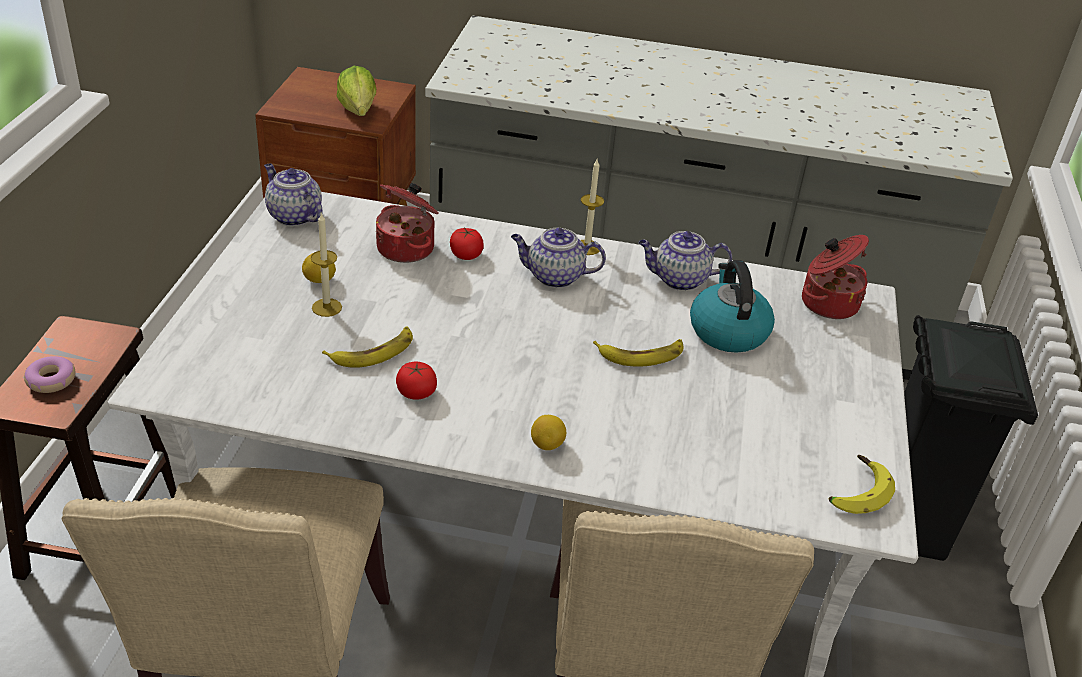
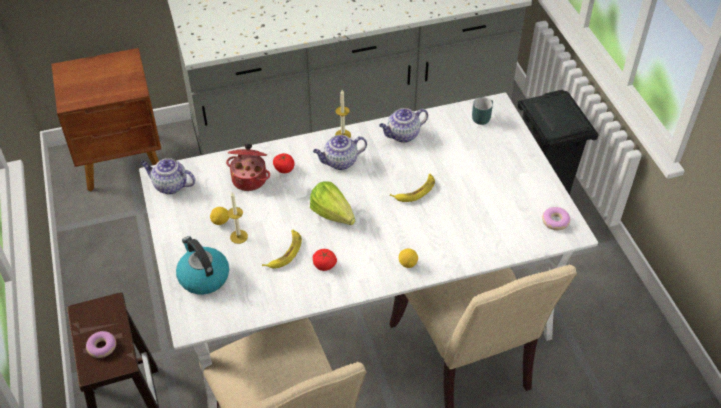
camera: 25 degrees left, 10 degrees up
(357, 114) = (121, 86): lettuce -> lettuce (334, 218)
(727, 331) = (446, 157): kettle -> kettle (203, 277)
(828, 302) = (481, 117): cooking pot -> turquoise mug
(855, 491) = (555, 221): banana -> donut

